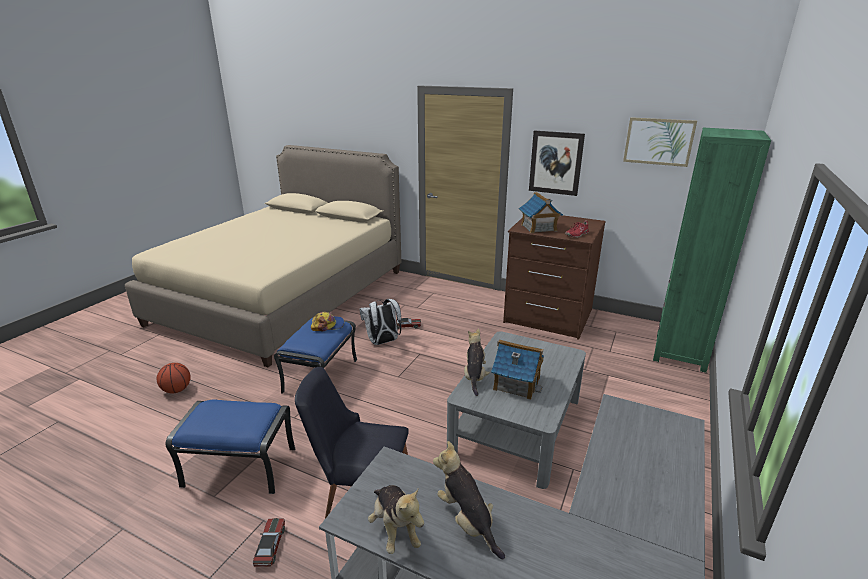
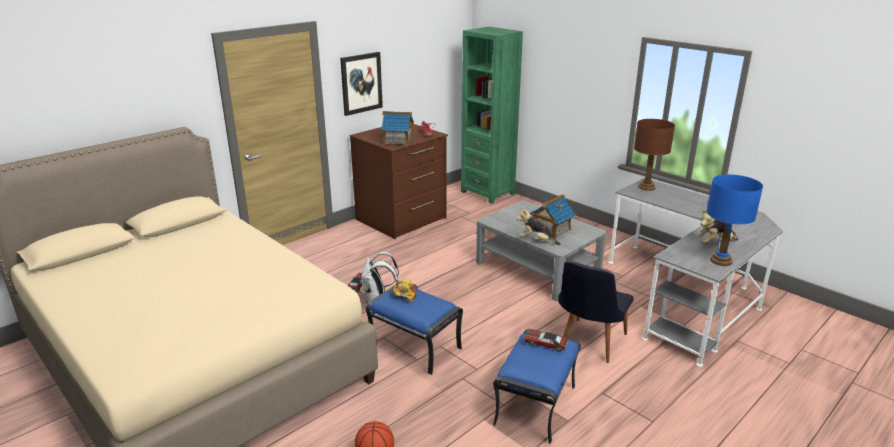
camera: 70 degrees left, 0 degrees up
(270, 545) = (627, 390): toy car -> toy car (545, 344)
(395, 529) = (720, 261): plush toy -> blue table lamp
(657, 425) = (646, 187): none -> brown table lamp
(658, 141) = (424, 46): picture -> none

